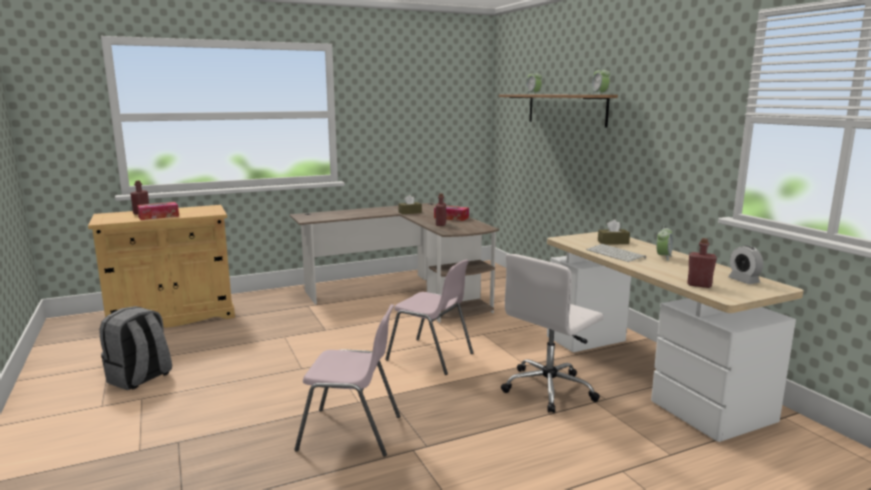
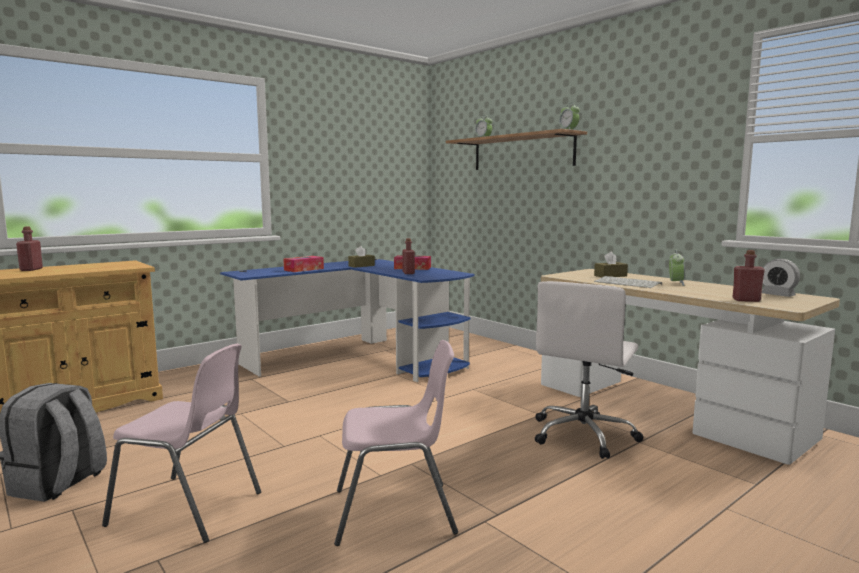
camera: 15 degrees left, 5 degrees down
(158, 216) = (60, 271): tissue box -> tissue box (304, 269)
(405, 295) = (360, 359): brown desk -> blue desk
(431, 357) = (433, 417): pink chair -> pink chair (188, 509)

